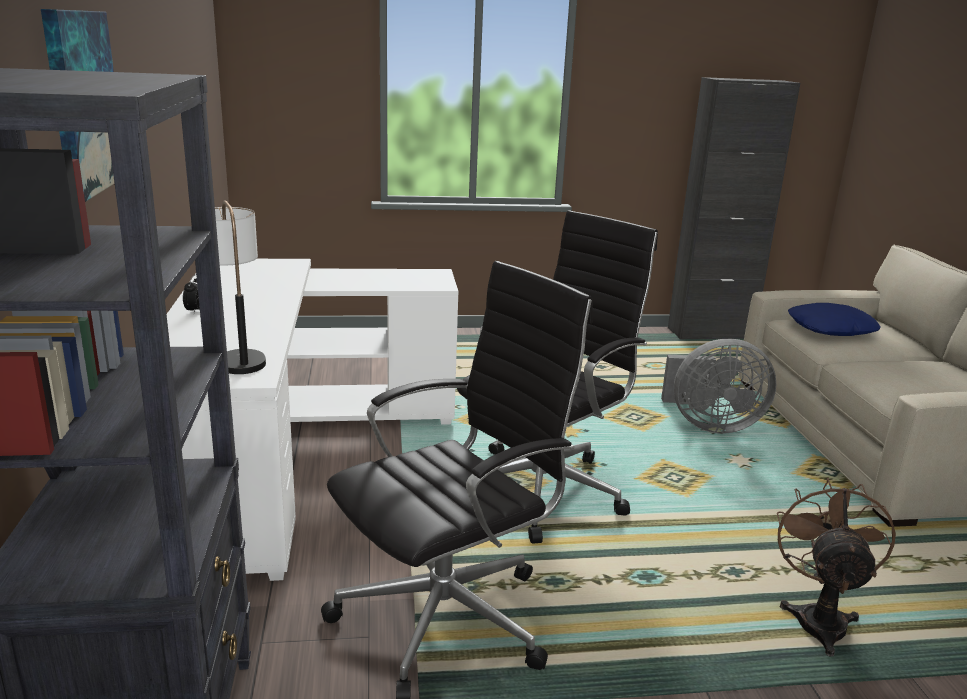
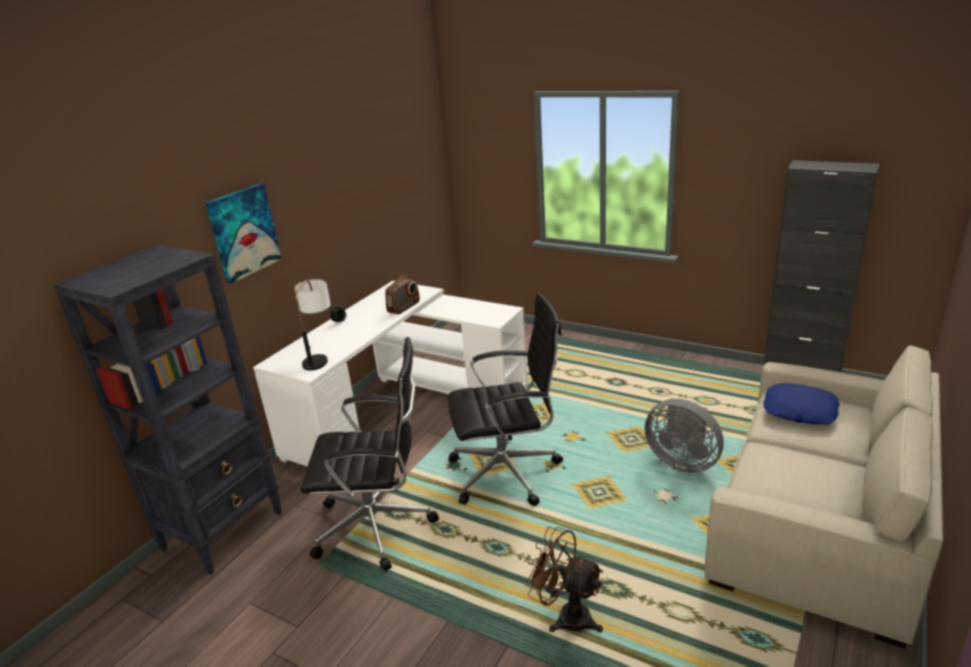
camera: 40 degrees right, 5 degrees up
(284, 283) = (404, 307): none -> radio
(819, 618) = (566, 615): brown fan -> brown fan turned 105 degrees counterclockwise

